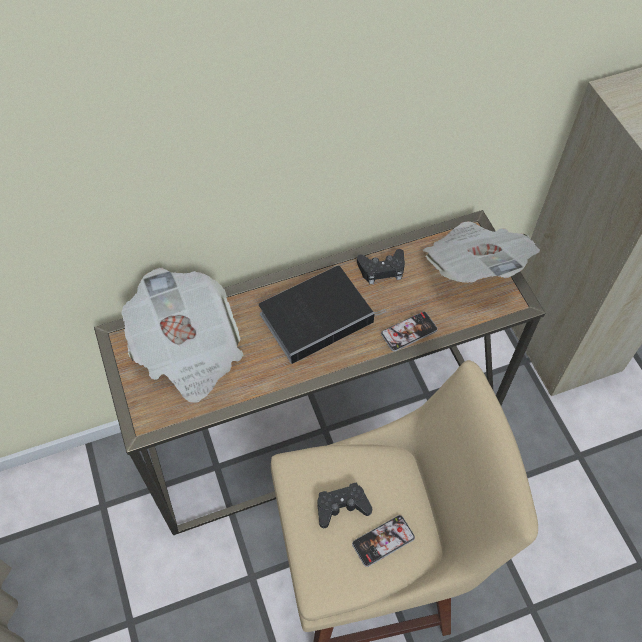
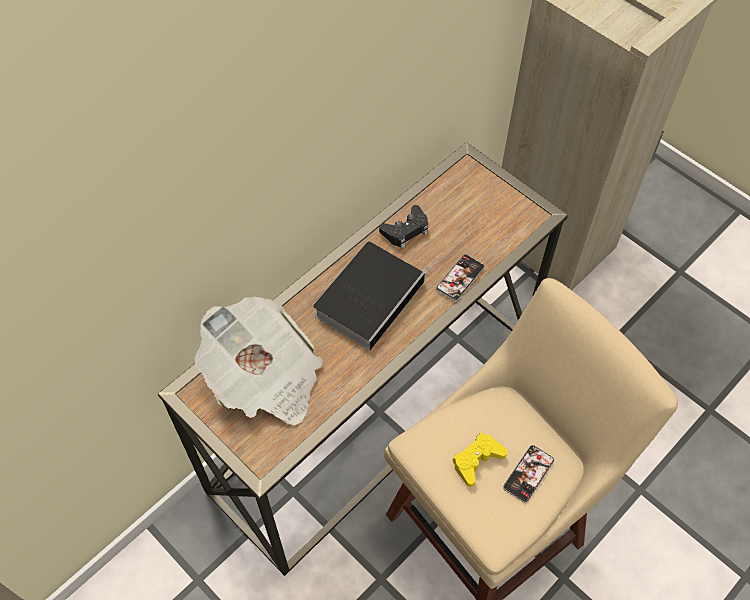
camera: 25 degrees left, 0 degrees up
(341, 506) = (477, 460): black game controller -> yellow game controller
(474, 266) = (486, 196): newspaper -> none

